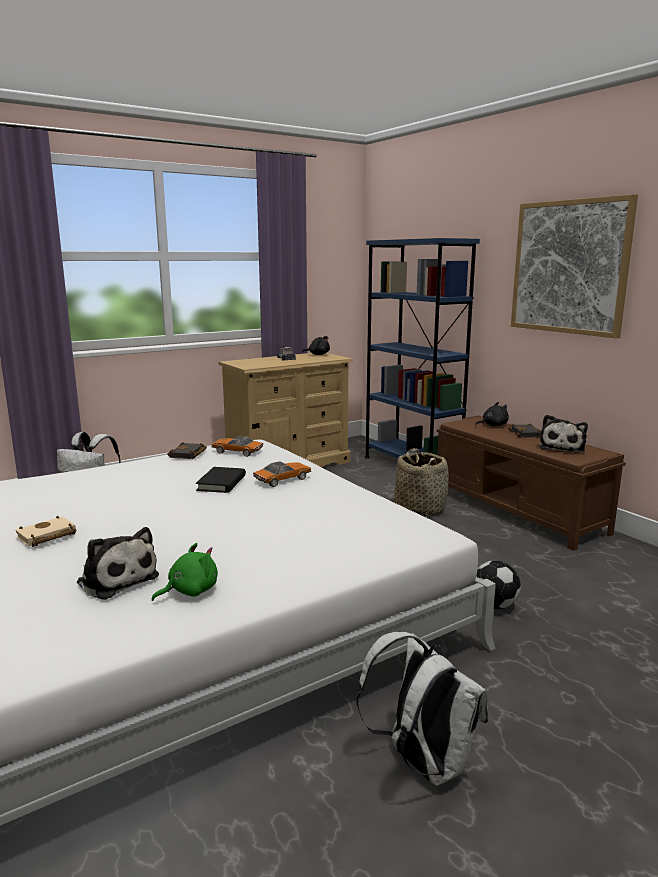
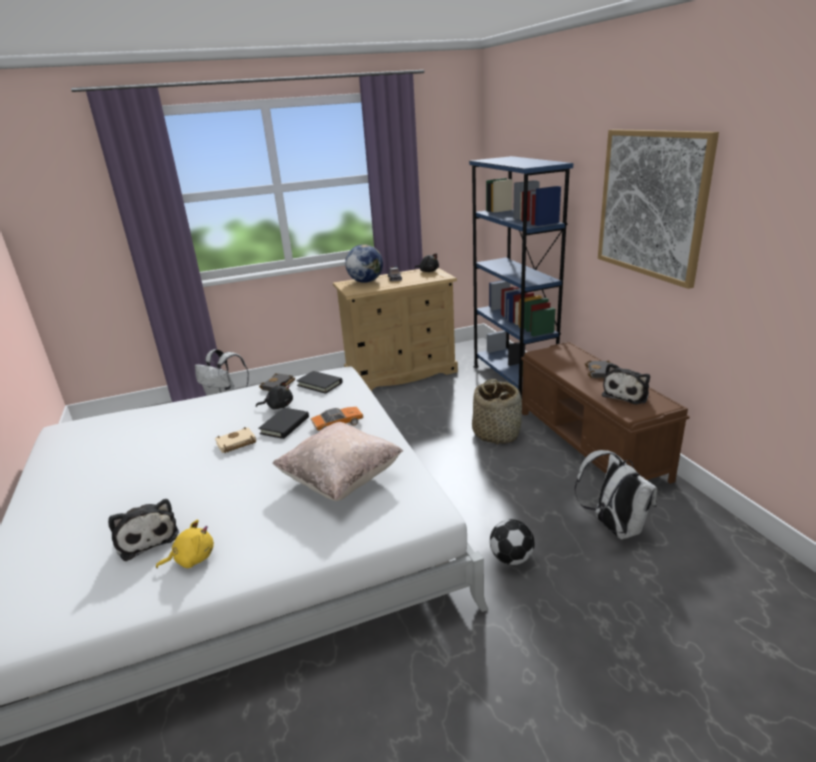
camera: 15 degrees right, 10 degrees up
(46, 537) = (120, 482): beige book -> beige book (235, 444)
(190, 591) = (192, 558): green plush toy -> yellow plush toy
(237, 452) = (320, 384): toy car -> black book
(256, 360) = (365, 281): none -> globe
(320, 520) = (341, 480): none -> beige pillow
(422, 762) = (366, 724): white backpack -> white backpack (613, 527)
(493, 425) = (574, 357): black plush toy -> black plush toy (278, 406)

